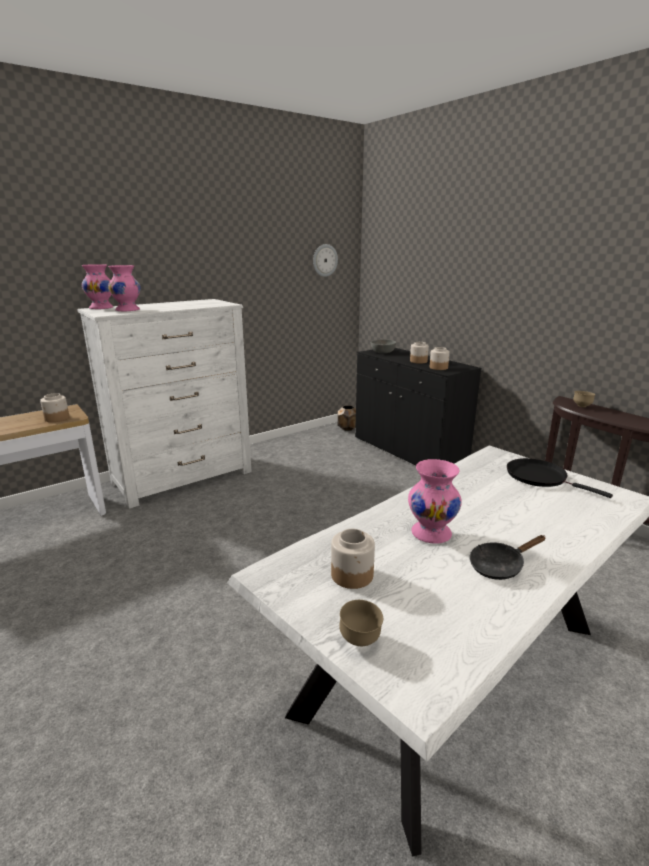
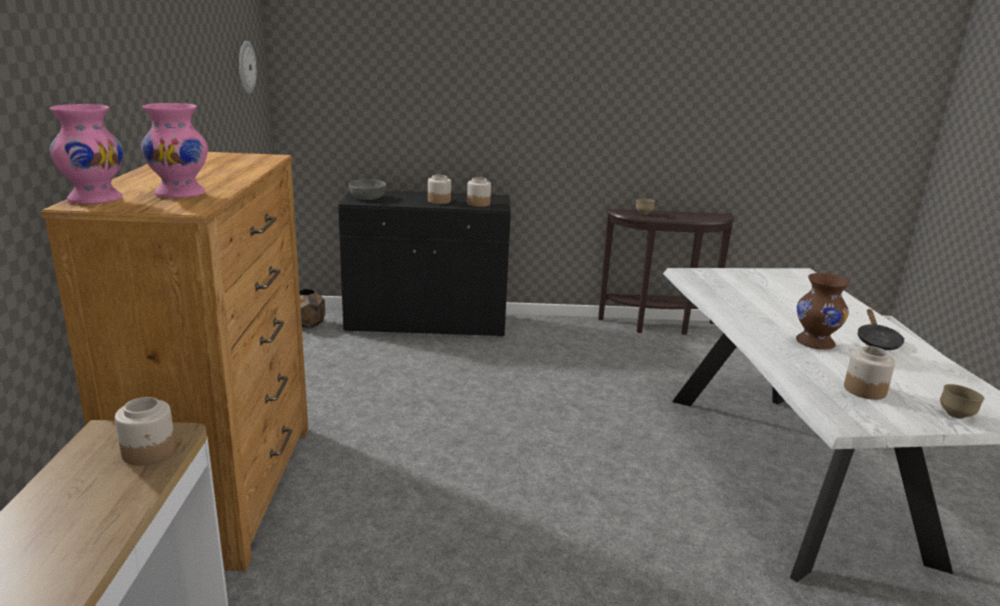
camera: 55 degrees left, 0 degrees up
(183, 477) = (226, 487): white dresser -> brown dresser
(431, 533) = (814, 342): pink vase -> brown vase
(540, 477) = (749, 279): black frying pan -> none

